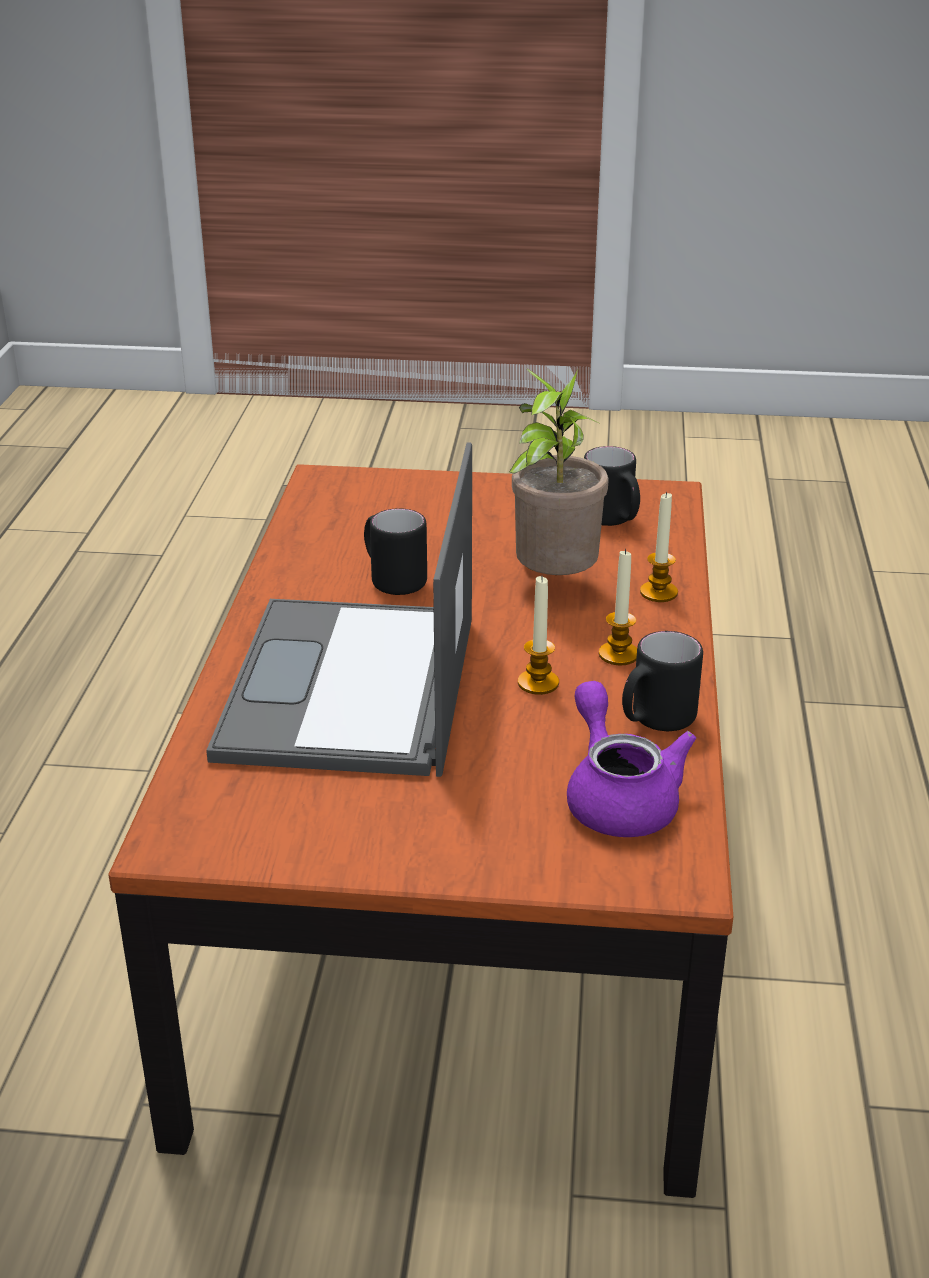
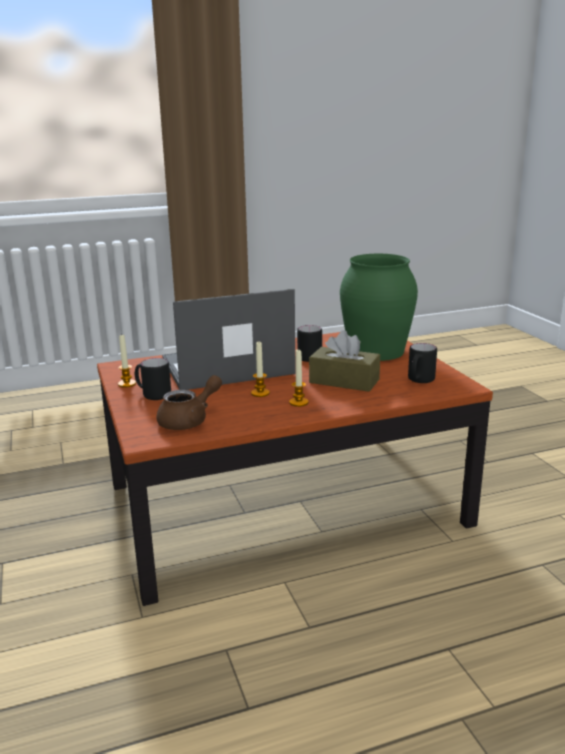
camera: 65 degrees right, 10 degrees down
(429, 511) = (376, 351): none -> green vase
(553, 583) = (344, 381): potted plant -> brown tissue box
(618, 797) = (190, 421): purple teapot -> brown teapot
(655, 721) = (252, 418): black mug -> black mug (153, 395)
(658, 593) = (363, 401): candle -> candle (127, 384)

